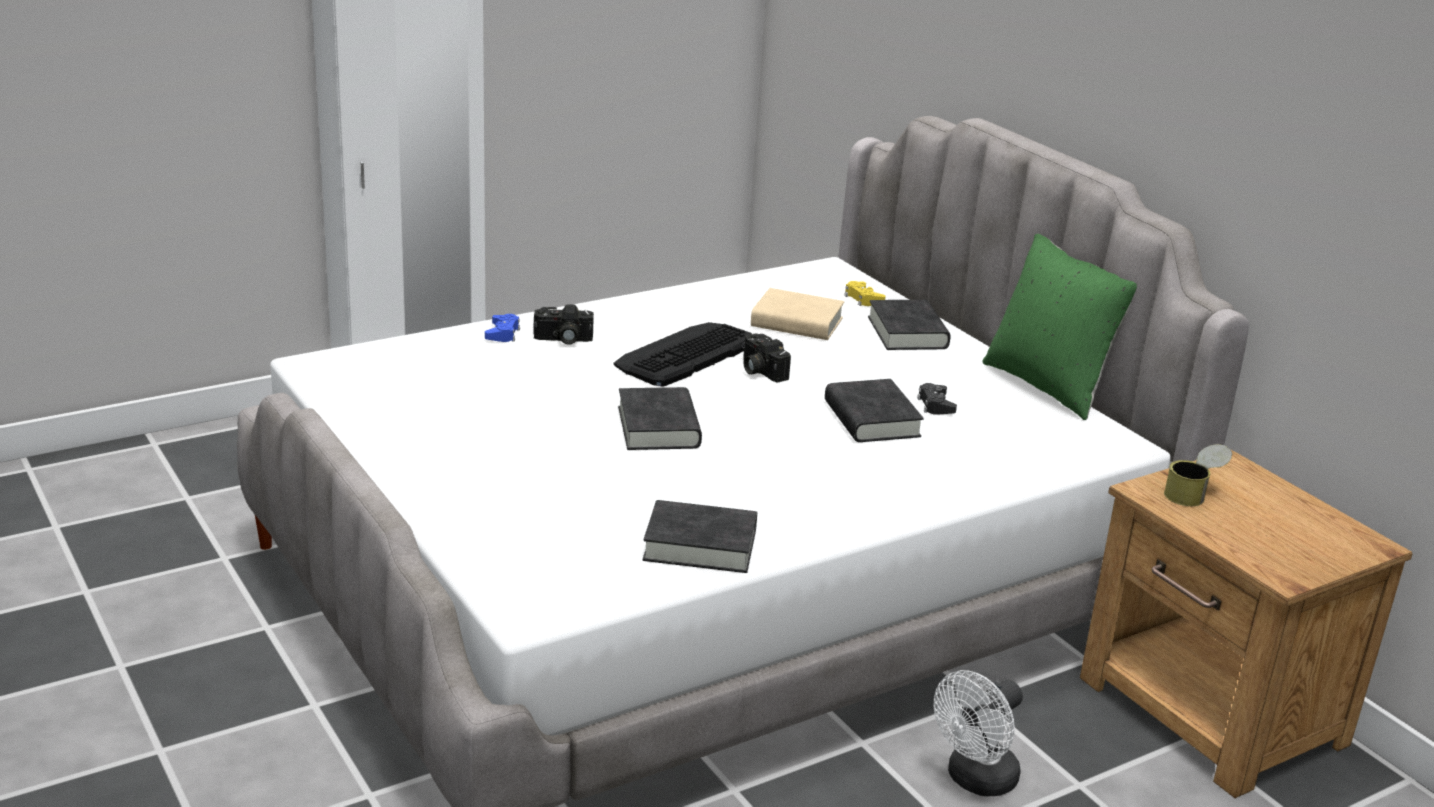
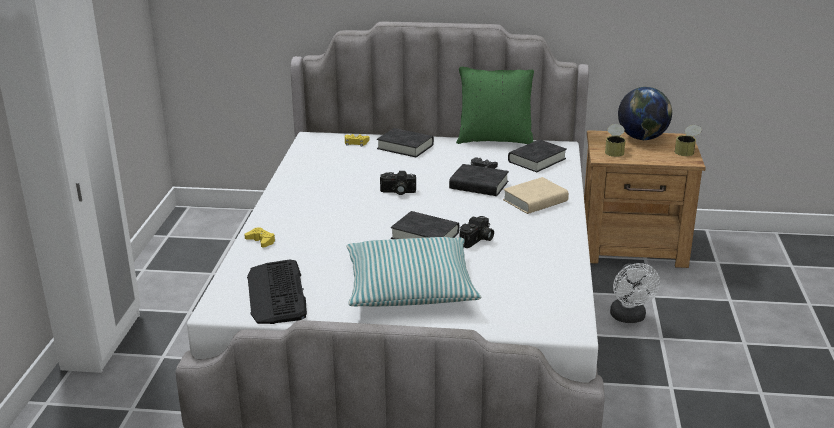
camera: 50 degrees left, 0 degrees up
(503, 333) = (261, 241): blue game controller -> yellow game controller
(503, 460) = (410, 287): none -> pillow
(562, 339) = (293, 227): camera -> camera (477, 240)
(685, 355) = (356, 203): keyboard -> keyboard (277, 293)
(700, 545) = (551, 265): black book -> black book (537, 160)
(796, 323) = (359, 166): beige book -> beige book (535, 201)
(1292, 507) = (642, 138): none -> globe
(1323, 563) = (687, 150): none -> can

